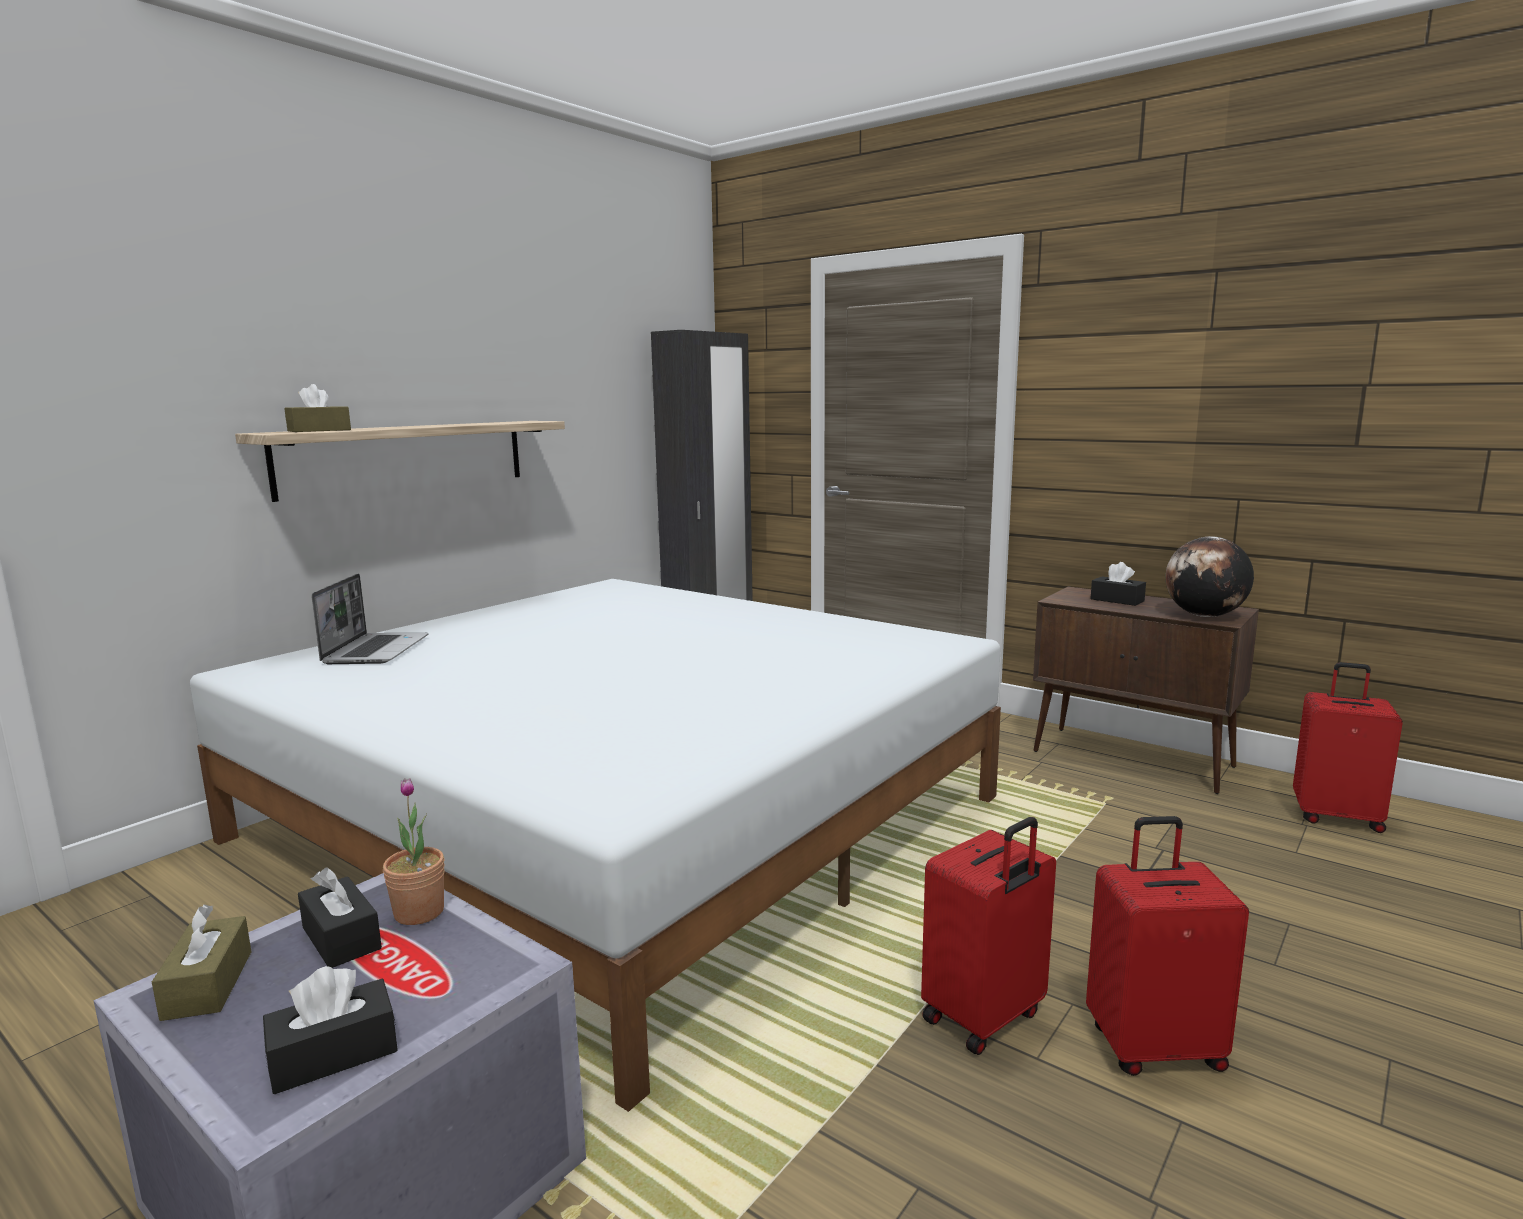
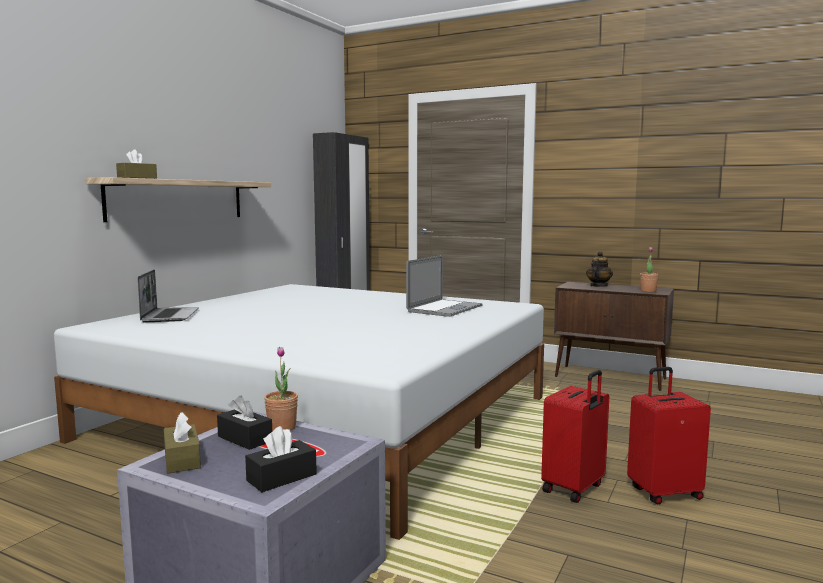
camera: 10 degrees left, 5 degrees down
(820, 647) = (445, 308): none -> laptop
(1117, 600) = (598, 286): black tissue box -> teapot
(1205, 616) = (648, 291): globe -> potted plant
(1336, 817) = (723, 397): red suitcase -> none

